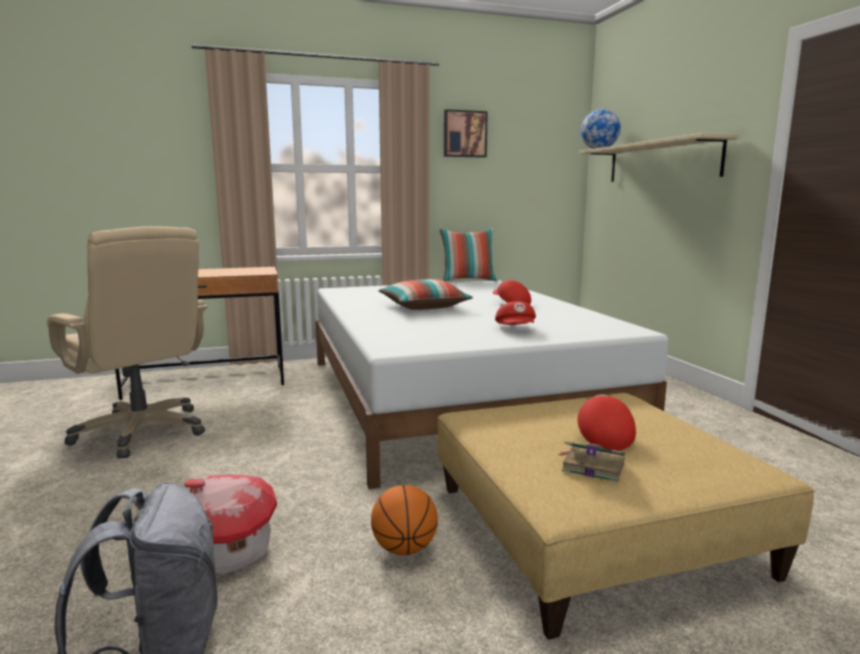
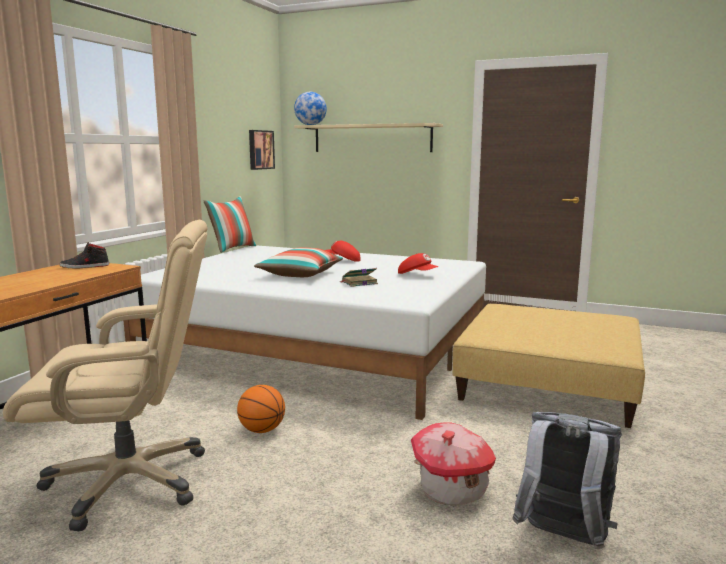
camera: 50 degrees left, 0 degrees up
(253, 270) = (85, 266): none -> black shoe
(404, 549) = (513, 433): basketball -> basketball (262, 430)
(464, 134) = (208, 105): picture -> picture (260, 149)
(591, 467) = (586, 336): book -> book (358, 283)
(602, 436) = (551, 324): red cap -> none

